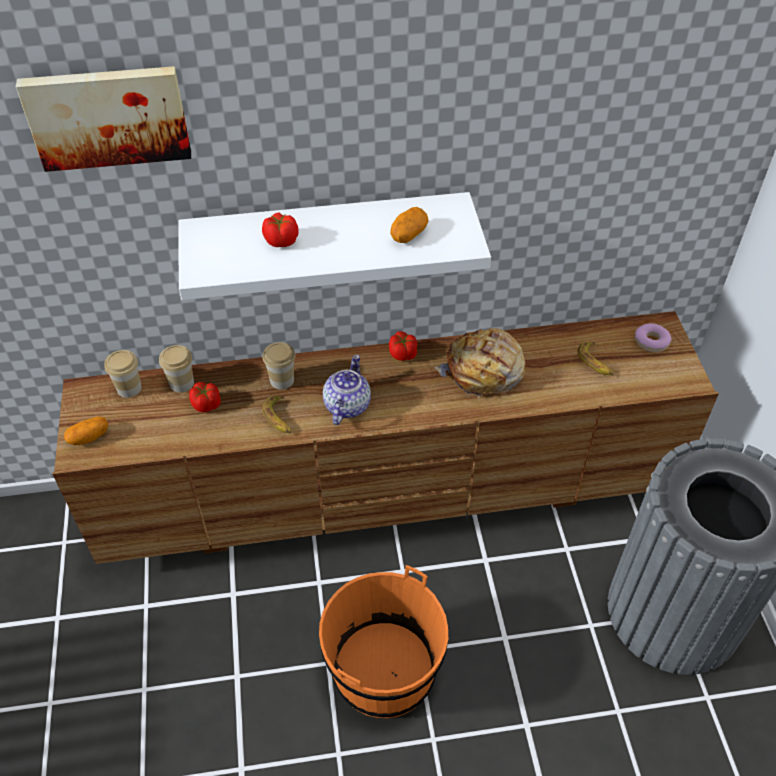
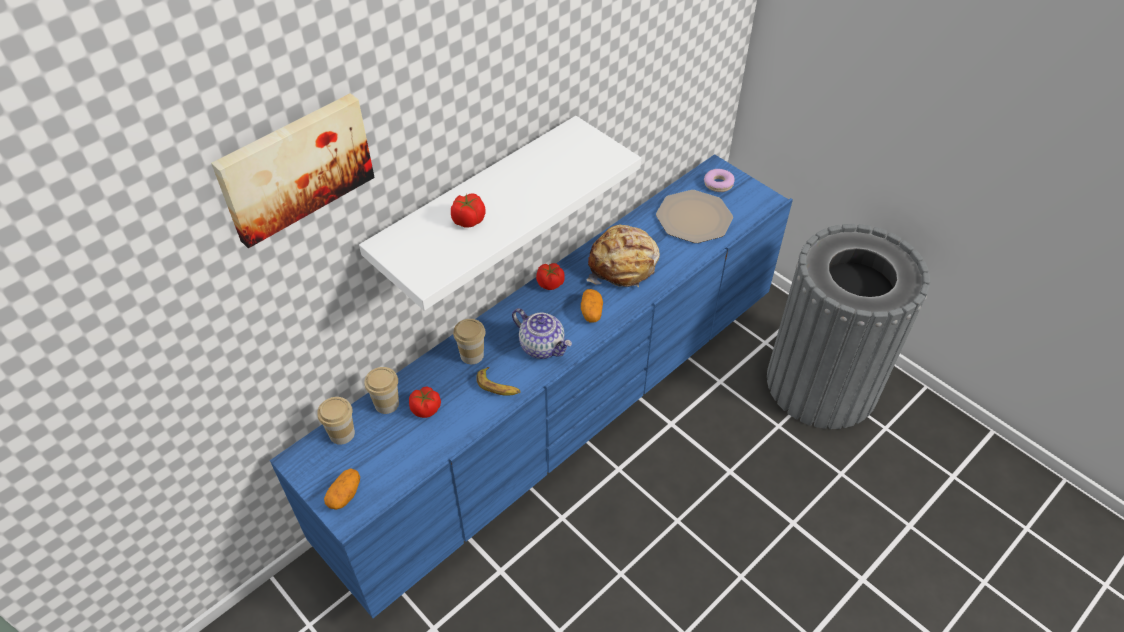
camera: 35 degrees left, 0 degrees up
(346, 405) = (542, 346): teapot -> teapot turned 150 degrees clockwise
(384, 670) = (666, 551): orange bucket -> none
(387, 498) = (561, 420): brown cabinet -> blue cabinet
(408, 234) = (564, 168): potato -> potato (591, 312)
(595, 362) = (694, 218): banana -> plate

